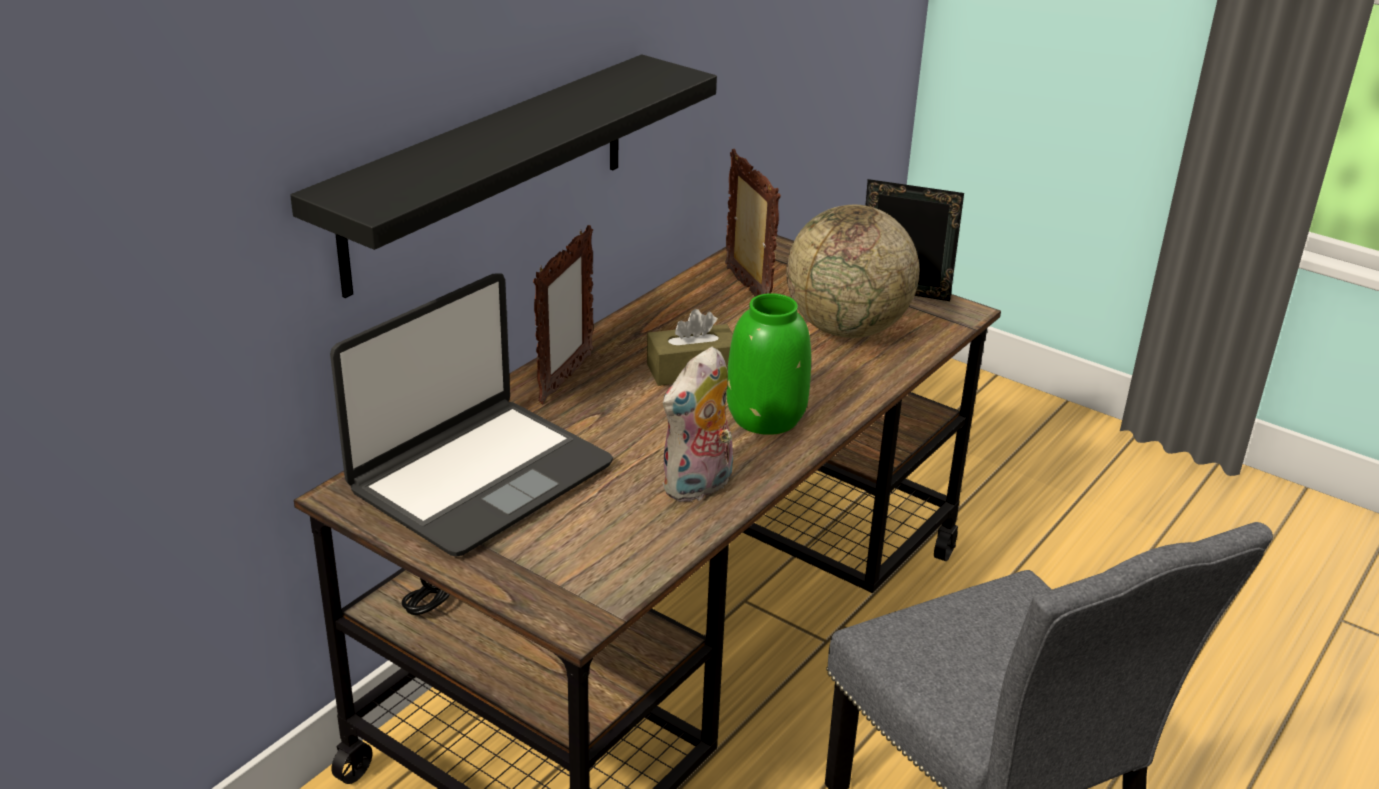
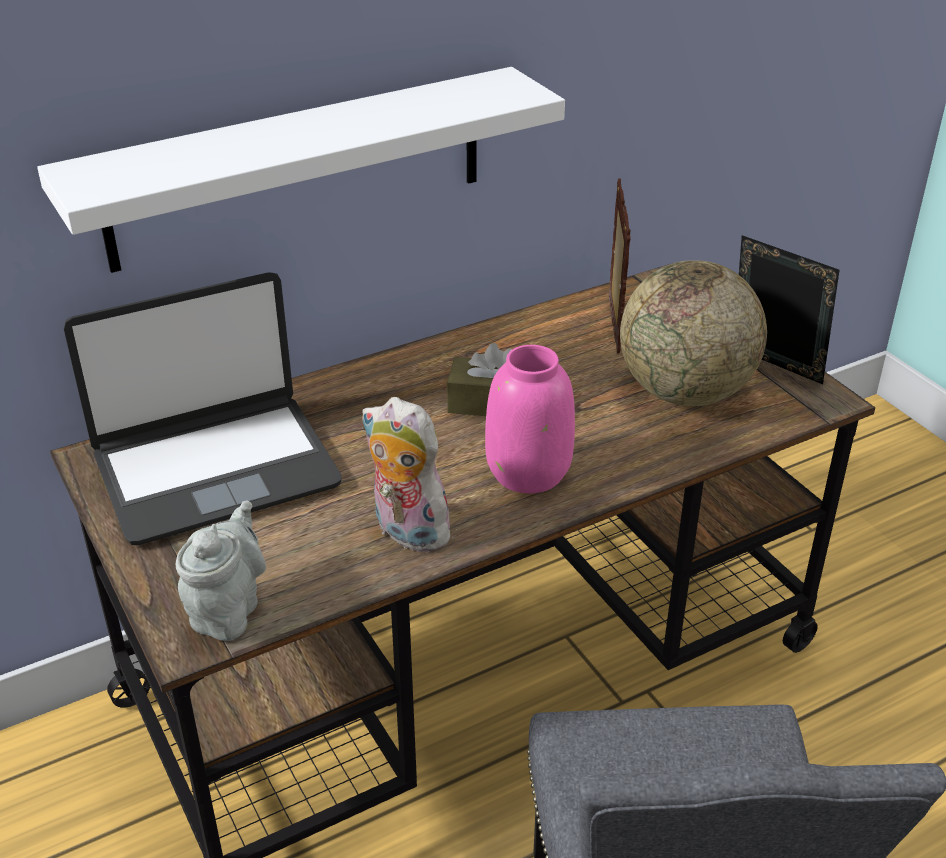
camera: 25 degrees right, 5 degrees up
(489, 171) = (298, 168): black shelf -> white shelf
(565, 379) = (367, 386): picture frame -> none
(591, 586) = (228, 609): none -> grey teapot
(698, 487) = (406, 532): plush toy -> plush toy turned 60 degrees clockwise
(767, 417) = (529, 472): green vase -> pink vase

